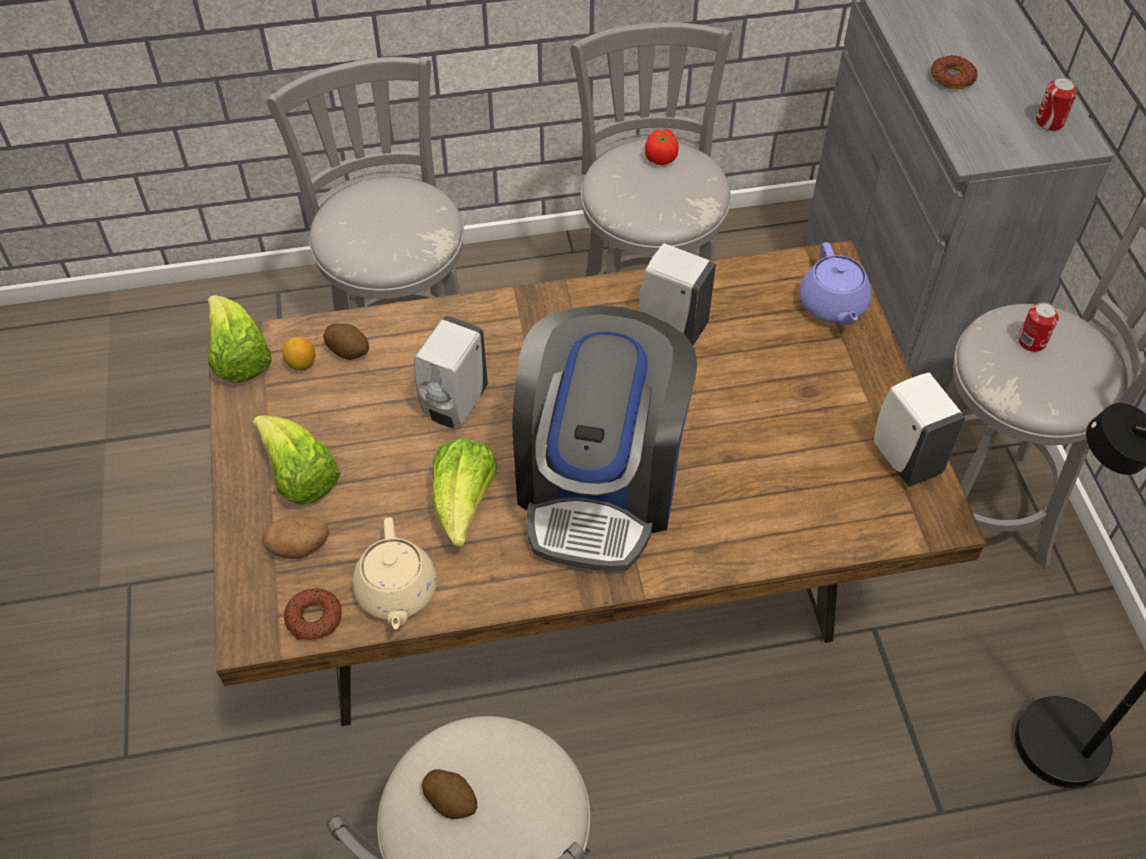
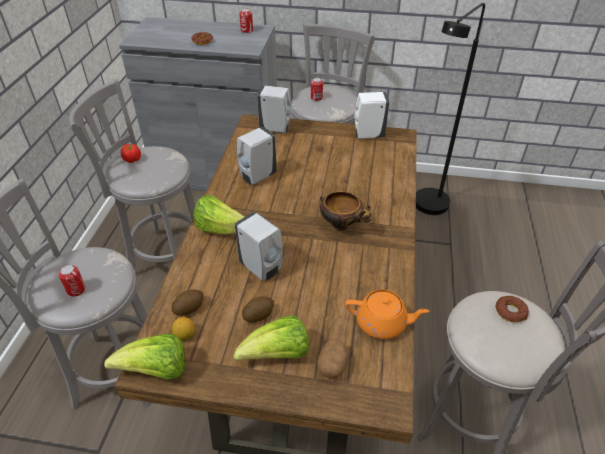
camera: 70 degrees left, 10 degrees down
(314, 618) = (388, 368): donut -> donut (510, 311)
(364, 228) = (76, 290): none -> can
(396, 593) = (382, 323): beige teapot -> orange teapot
(451, 800) = (503, 341): potato -> potato (258, 315)
(463, 506) = (333, 280): lettuce -> lettuce (221, 229)
(599, 484) = (342, 225): coffee machine -> bowl
(833, 306) = (276, 129): purple teapot -> white soap dispenser

